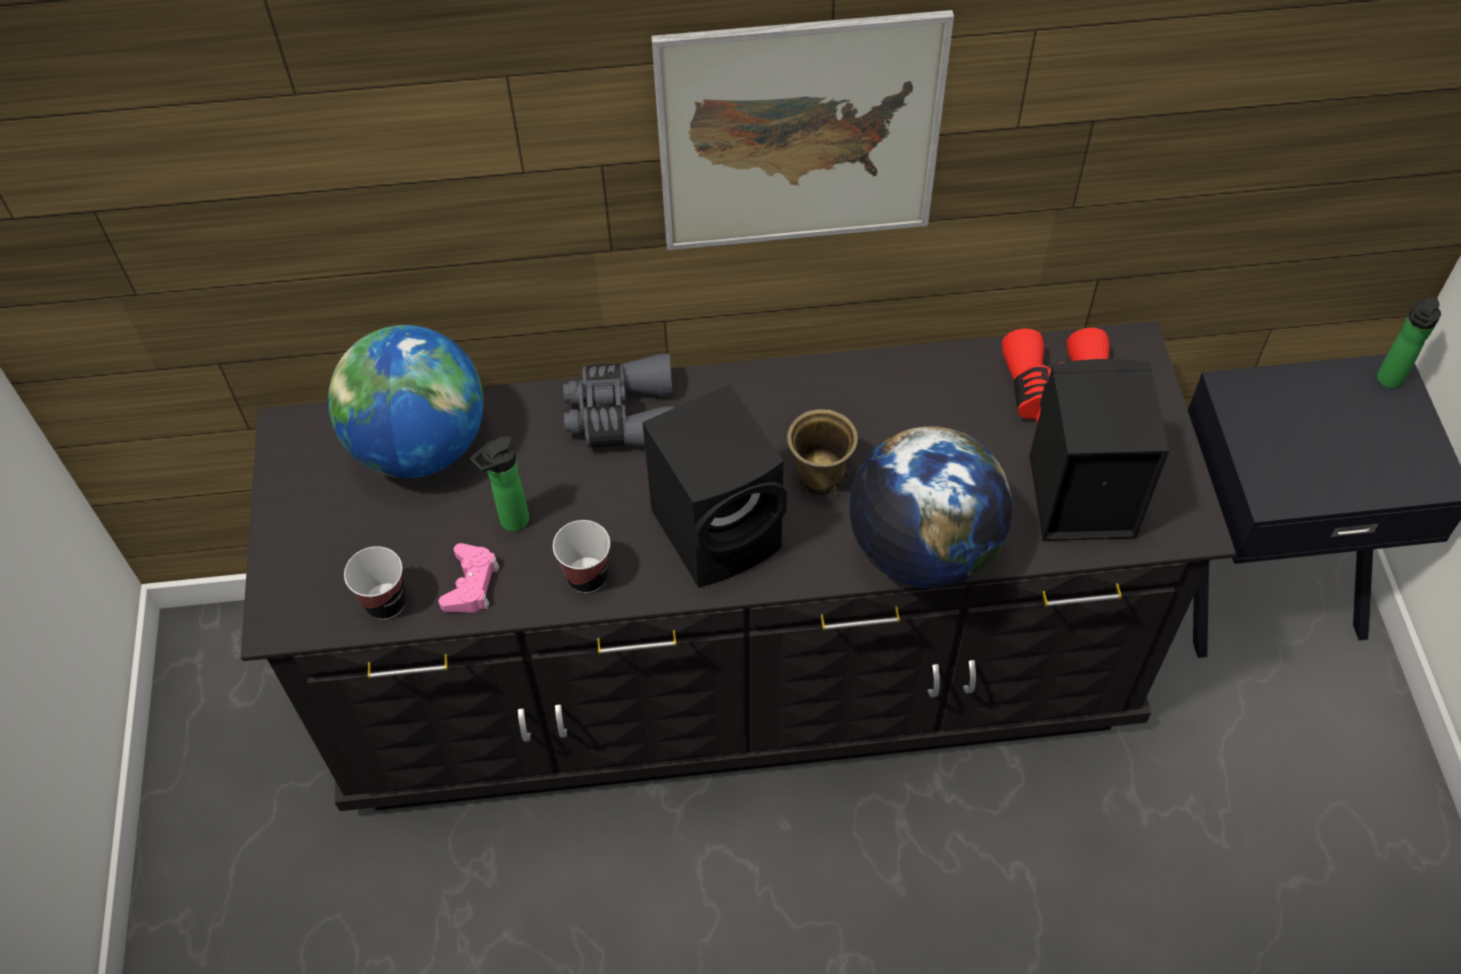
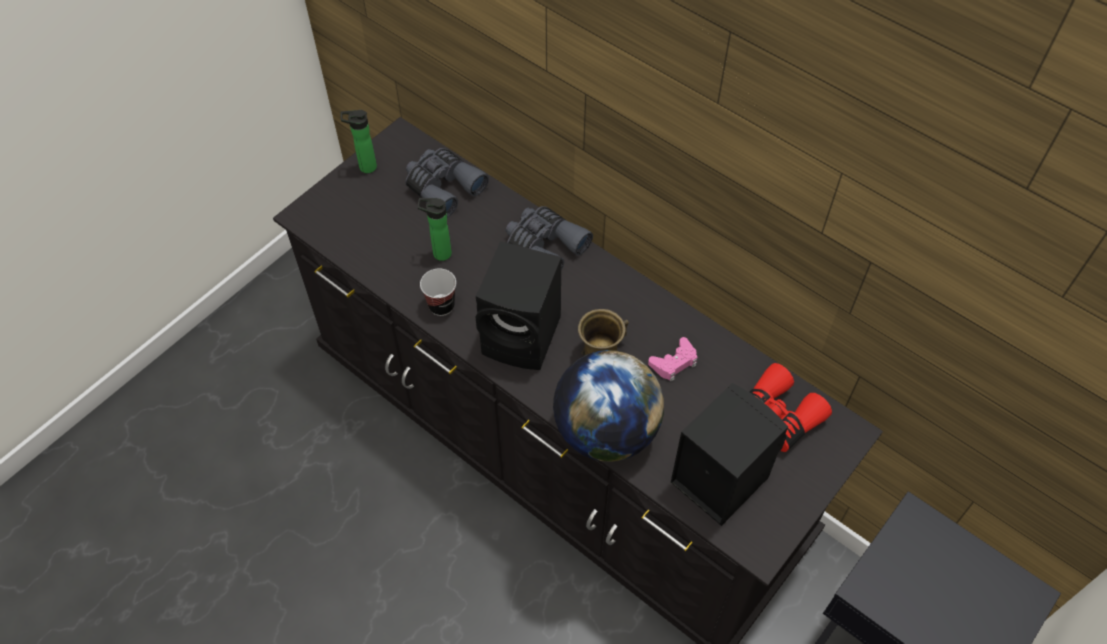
camera: 45 degrees right, 0 degrees up
(385, 602) = (350, 244): cup -> none
(419, 446) = (443, 187): globe -> grey binoculars
(471, 584) = (391, 266): pink game controller -> pink game controller (674, 363)
(799, 135) = (688, 147): picture -> none
(1387, 381) = (1022, 596): bottle -> bottle (365, 167)

